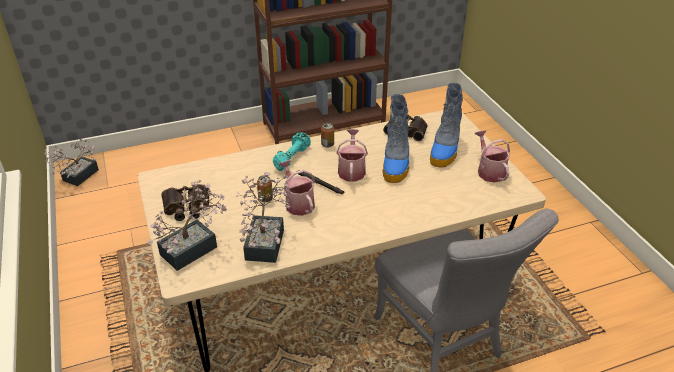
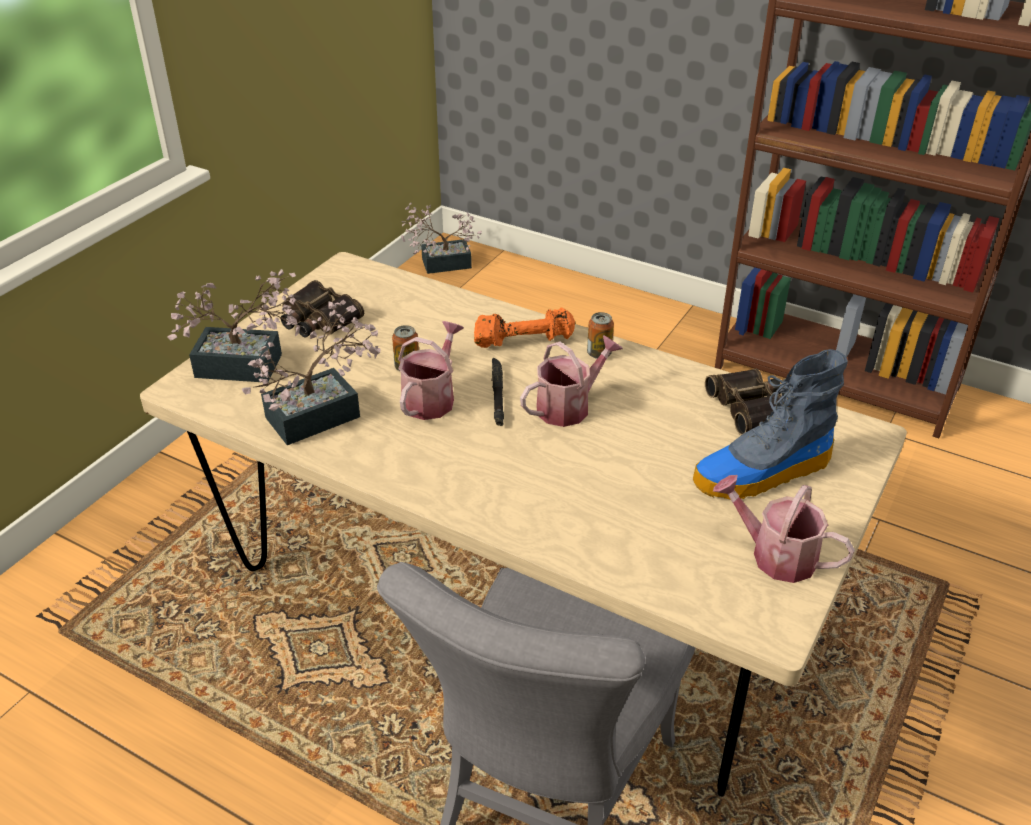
camera: 50 degrees right, 0 degrees up
(291, 158) = (523, 340): turquoise dumbbell -> orange dumbbell
(395, 163) = (647, 439): boot -> none
(489, 171) = (775, 555): watering can -> watering can turned 90 degrees counterclockwise

